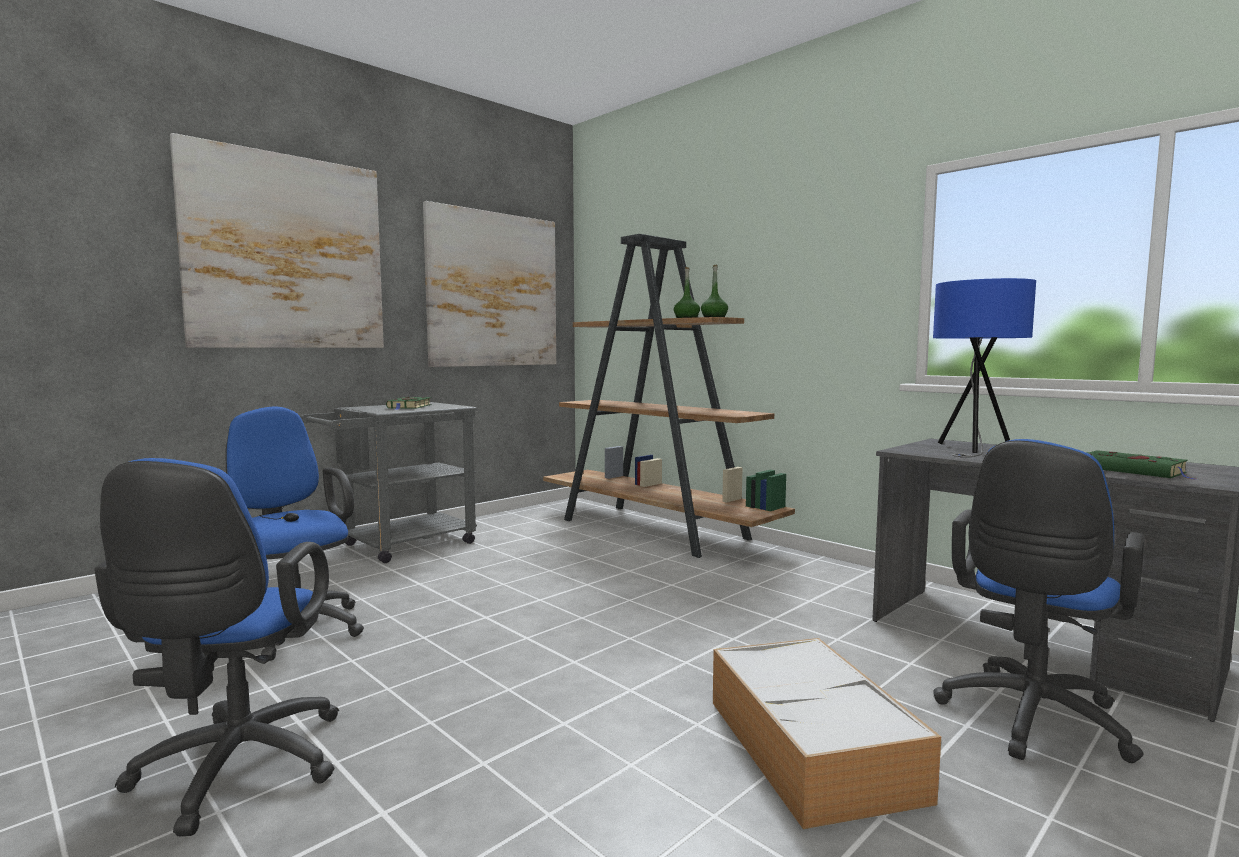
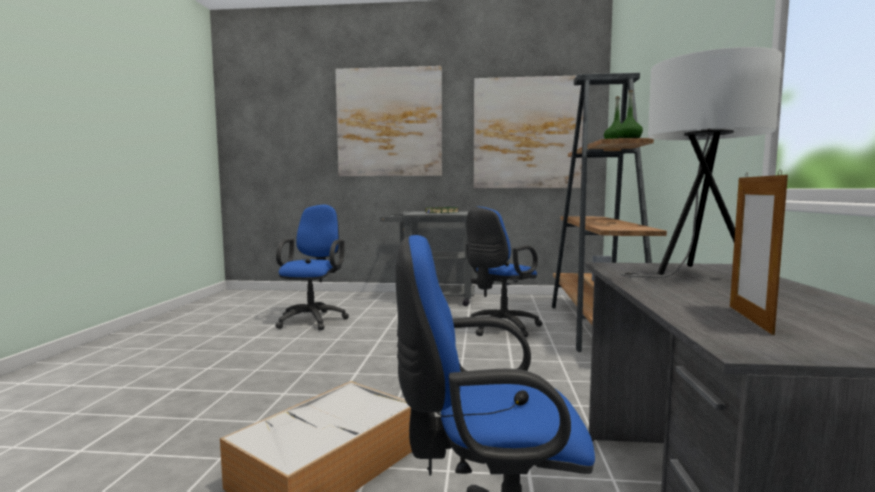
camera: 50 degrees right, 0 degrees up
(234, 772) = (187, 358): blue office chair -> blue office chair (500, 328)
(973, 450) = (694, 275): blue table lamp -> white table lamp
(1134, 471) = (750, 319): green book -> picture frame

